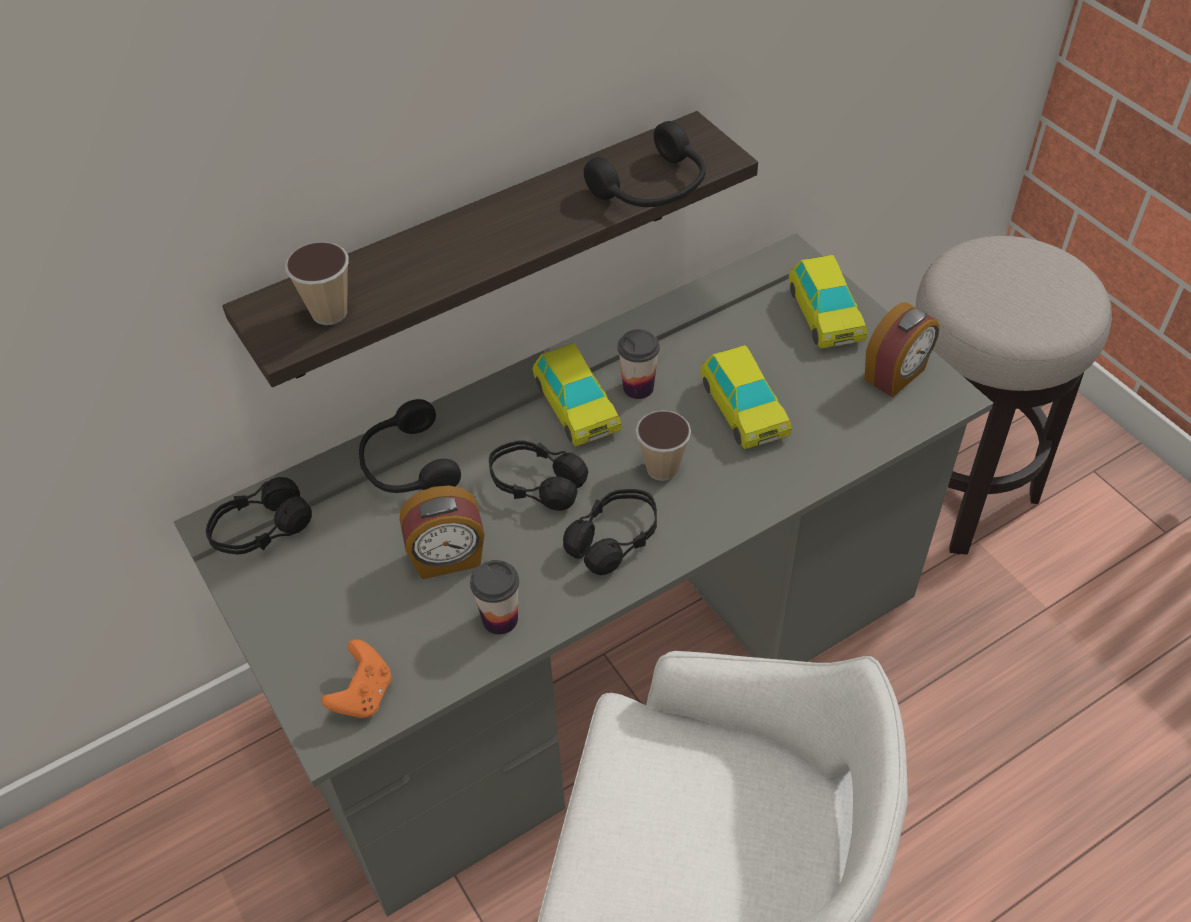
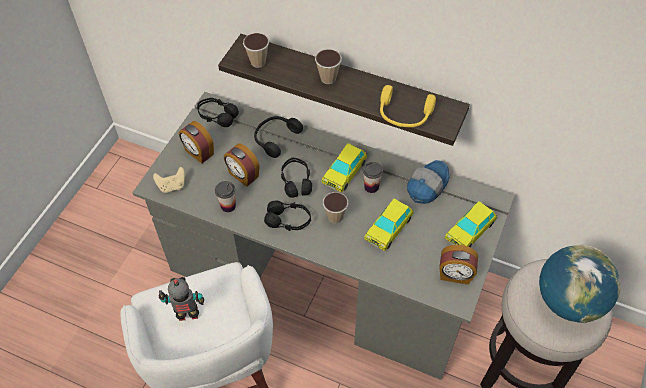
camera: 55 degrees right, 5 degrees up
(322, 606) = (199, 153): none -> alarm clock
(363, 695) = (172, 186): orange game controller -> beige game controller
(474, 239) = (328, 78): none -> cup
(653, 189) = (404, 115): black headphones -> yellow headphones
(680, 838) = (188, 316): none -> toy robot
(695, 319) = (426, 185): none -> cap
(1026, 278) = (568, 301): none -> globe

